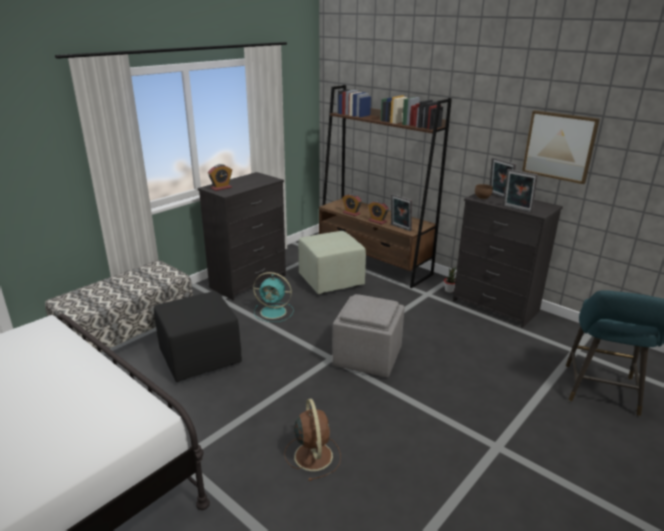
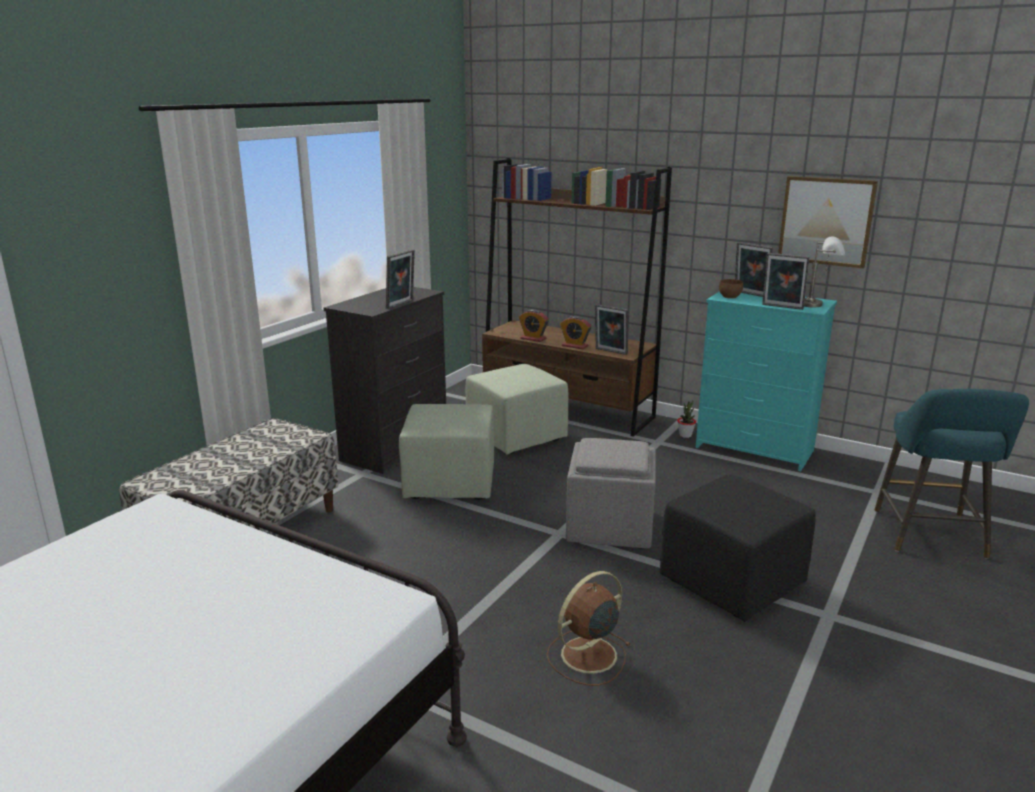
camera: 10 degrees left, 5 degrees down
(201, 357) = (367, 552): black ottoman -> black ottoman (732, 582)
(221, 188) = (359, 305): alarm clock -> none
(249, 189) = (401, 305): none -> picture frame
(274, 312) = (451, 483): turquoise fan -> green ottoman
(313, 454) = (587, 656): brown fan -> brown fan turned 105 degrees counterclockwise
(495, 306) = (755, 449): black dresser -> turquoise dresser
(546, 209) = (818, 304): none -> grey table lamp

